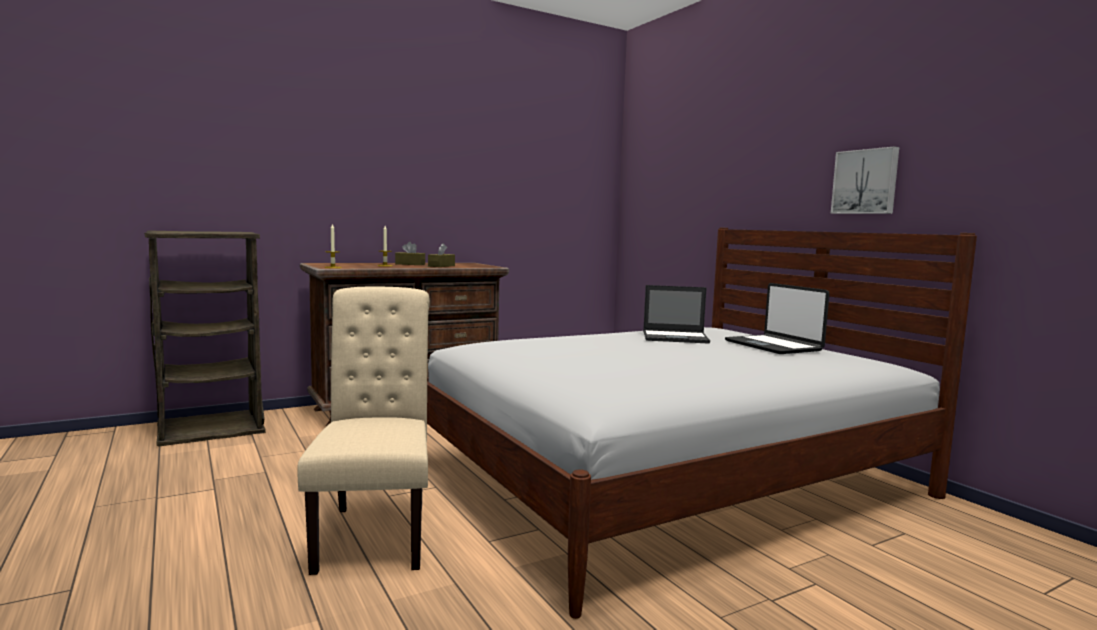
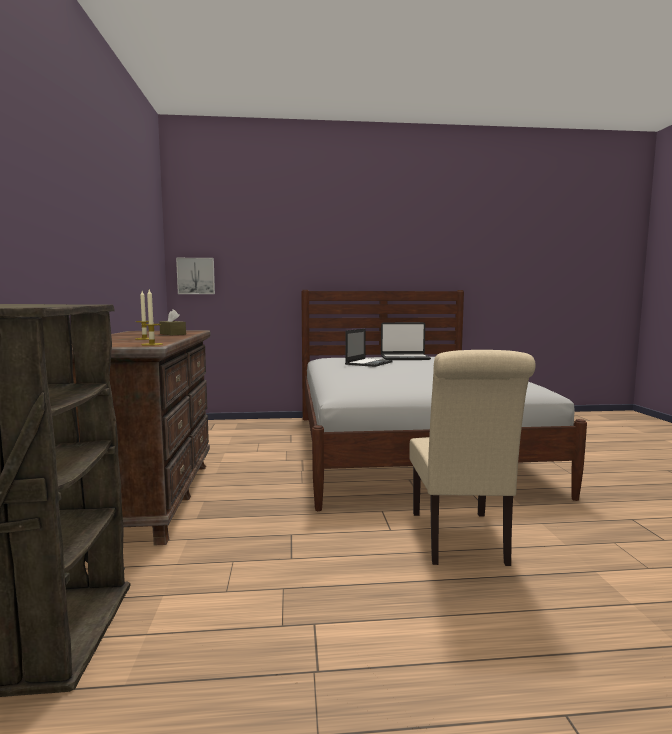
camera: 65 degrees left, 0 degrees up
(375, 532) = (460, 541): beige chair -> beige chair turned 105 degrees counterclockwise
(410, 264) = (132, 336): brown tissue box -> none
(865, 182) = (399, 263): picture -> picture (196, 276)

